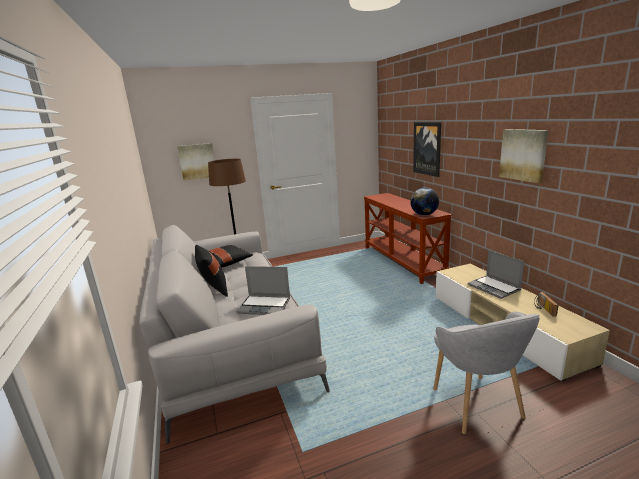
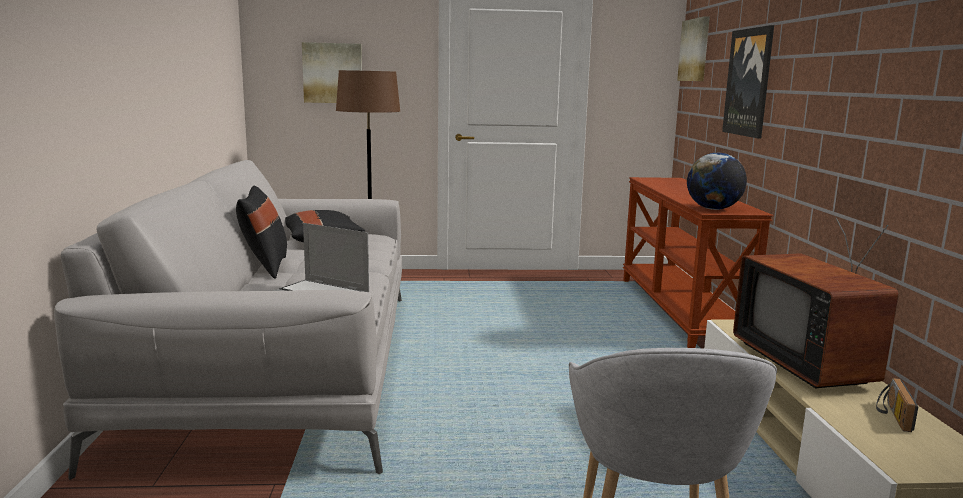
camera: 15 degrees right, 5 degrees down
(494, 288) = (809, 364): laptop -> television
(523, 155) = (902, 77): picture -> picture (695, 50)

